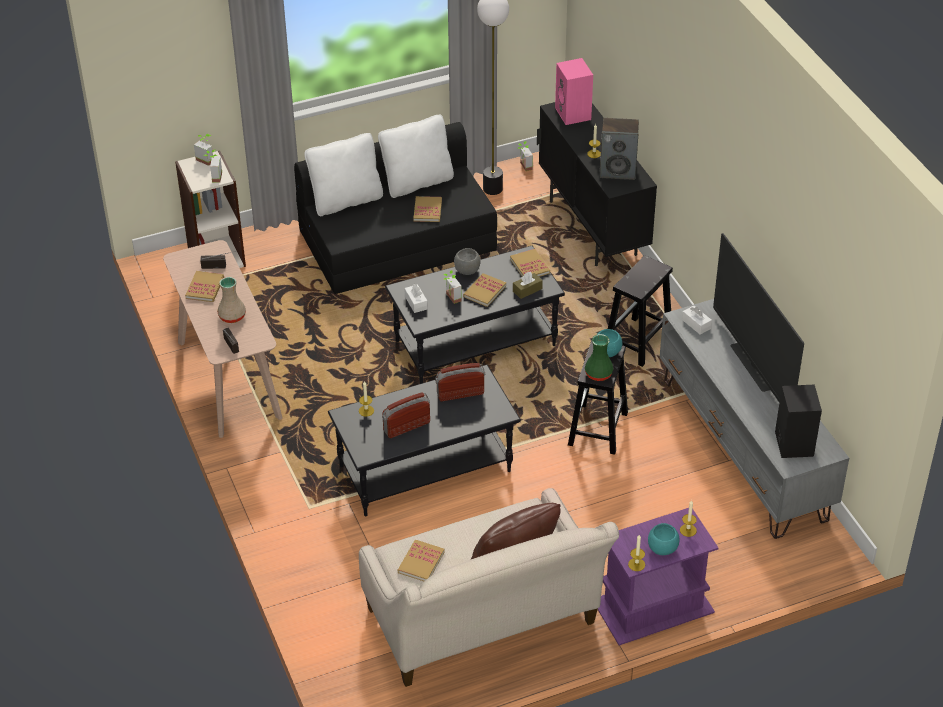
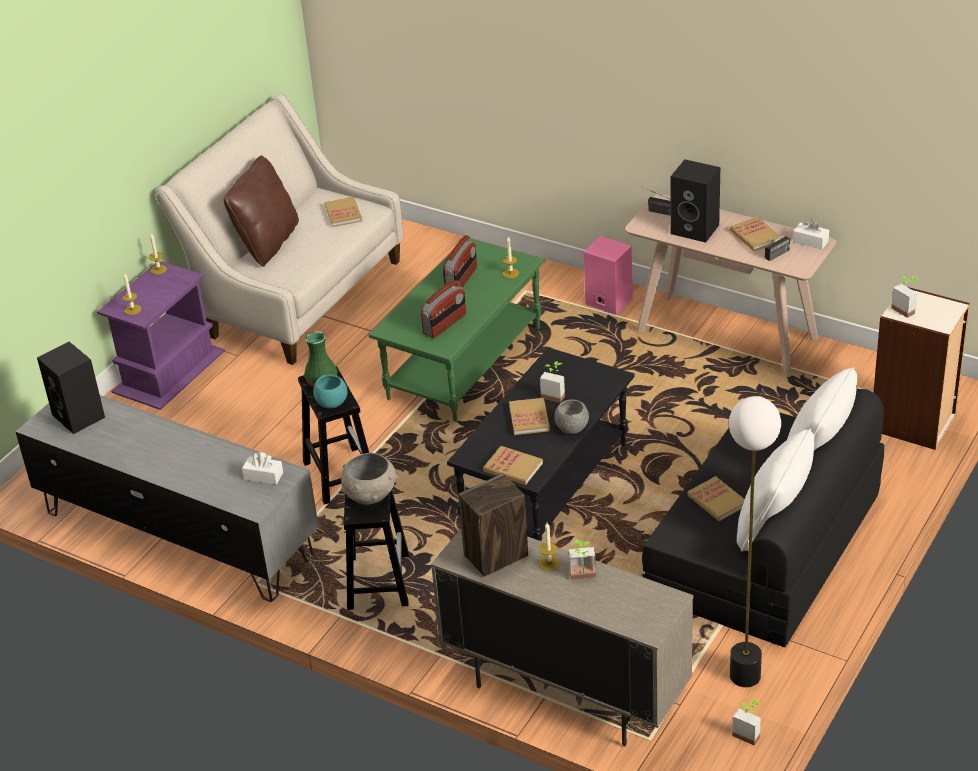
camera: 145 degrees right, 5 degrees down
(207, 159) = (944, 321): potted plant -> potted plant (583, 577)
(231, 316) = (696, 229): beige vase -> black speaker
(416, 303) = (582, 373): white tissue box -> white tissue box (810, 241)
(425, 470) = (463, 362): black coffee table -> green coffee table
(527, 290) = (487, 442): brown tissue box -> none
(574, 114) = (636, 606): pink speaker -> pink speaker (607, 301)
(593, 228) = (565, 693): black cabinet -> beige cabinet
(640, 276) = (370, 494): none -> grey bowl
(662, 549) = (145, 288): turquoise bowl -> none
(752, 367) = (170, 464): television -> none

